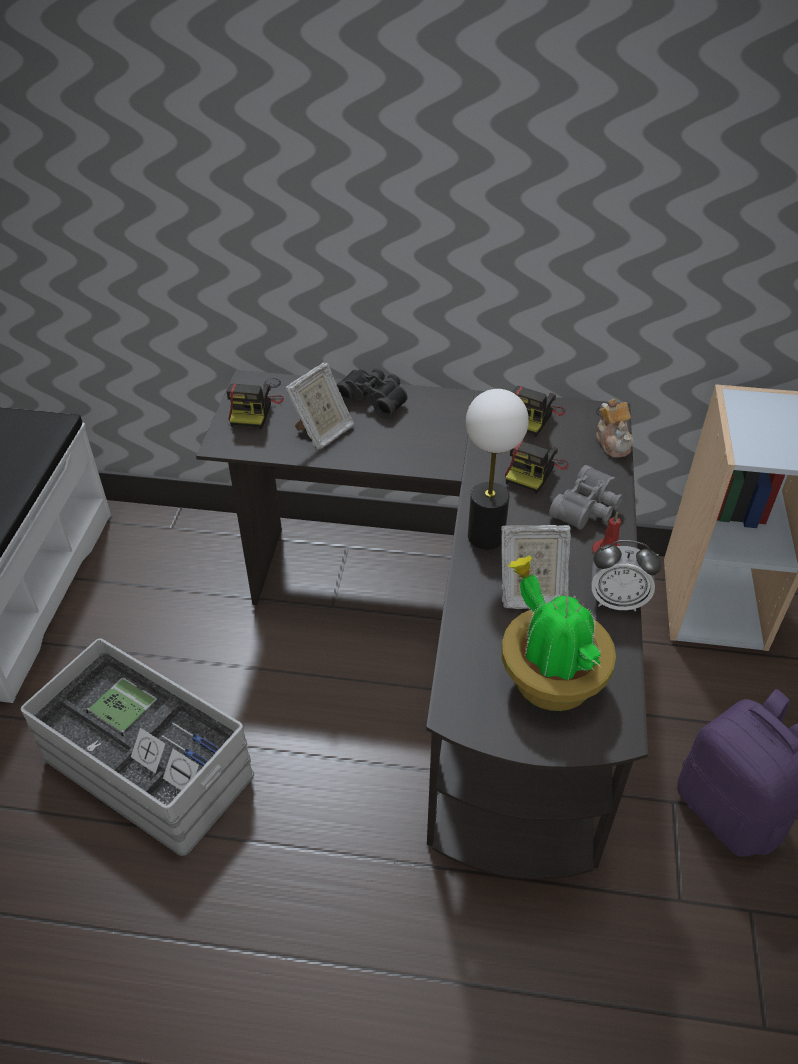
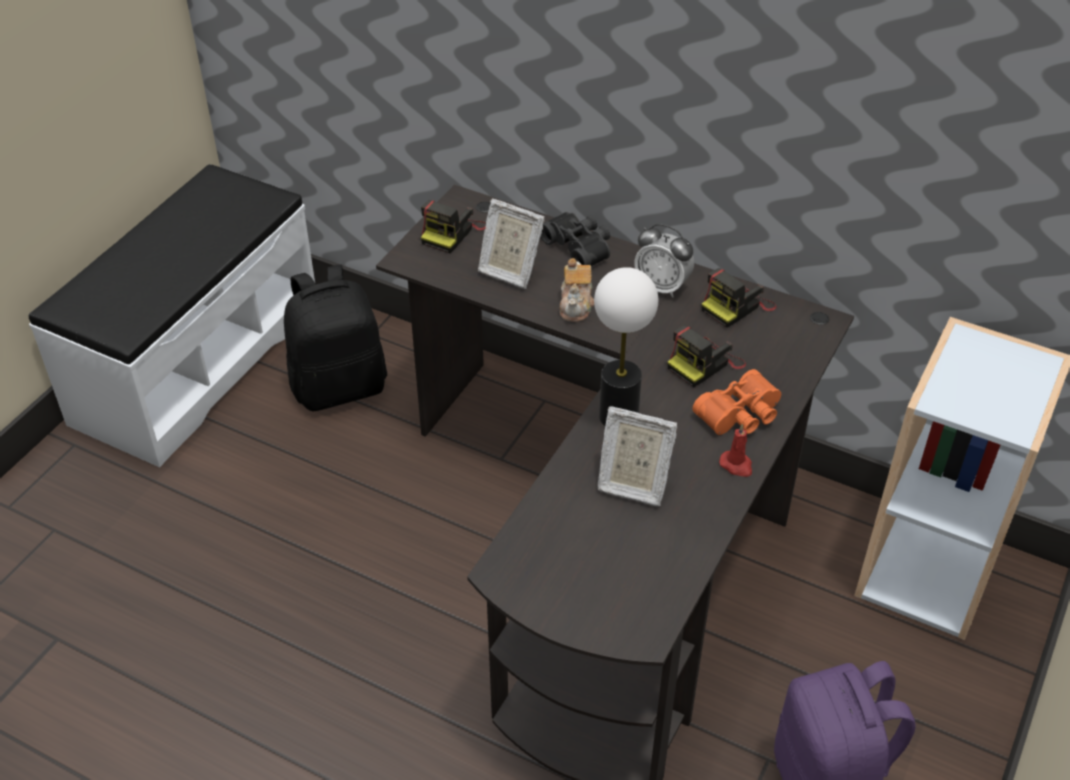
camera: 20 degrees right, 0 degrees up
(150, 764) = (261, 562): grey storage box -> none
(160, 581) = (340, 386): none -> black backpack
(322, 432) = (509, 271): picture frame -> picture frame turned 60 degrees clockwise
(548, 678) = (605, 567): potted plant -> none
(589, 508) = (741, 416): grey binoculars -> orange binoculars
(613, 442) = (809, 353): teapot -> teapot (576, 305)
(617, 601) = (716, 514): alarm clock -> alarm clock (662, 286)

